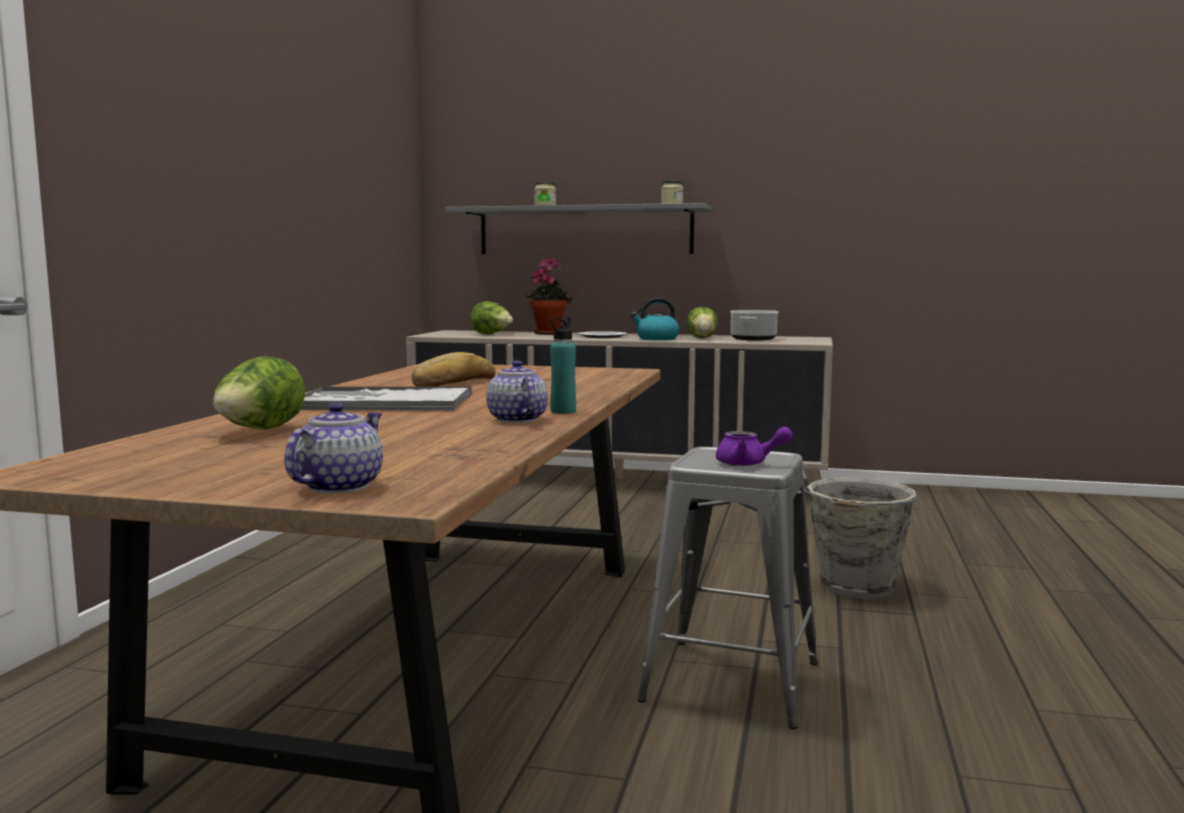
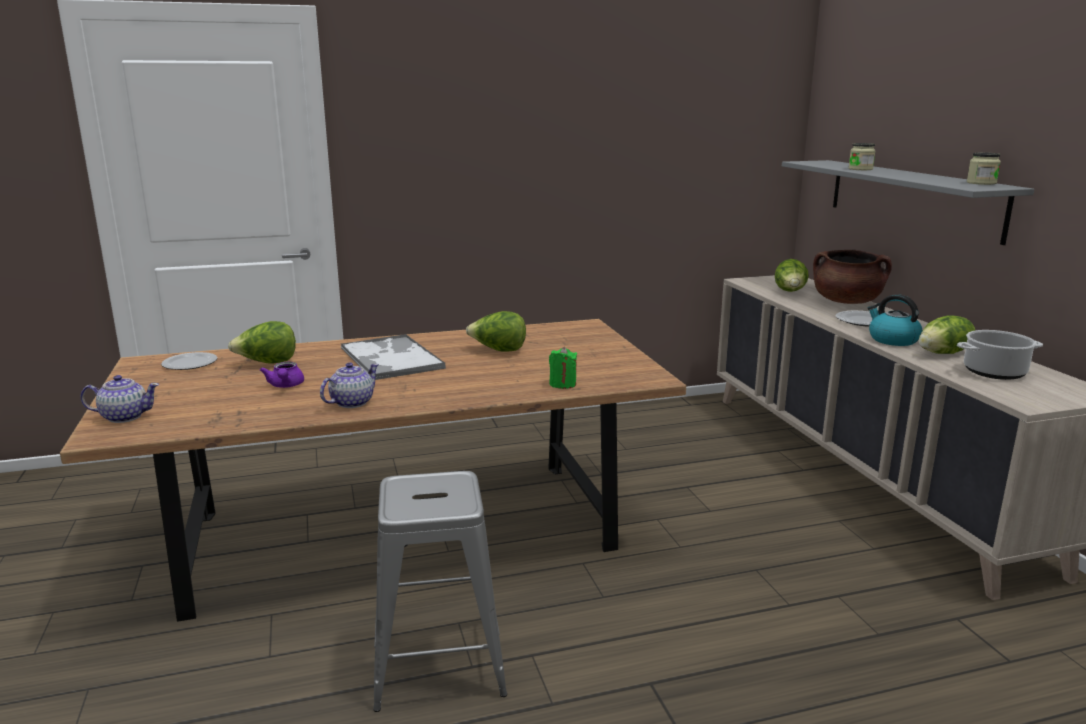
camera: 60 degrees right, 10 degrees up
(137, 455) = (190, 363): none -> plate
(452, 383) = (498, 350): bread -> lettuce
(548, 333) = (846, 302): potted plant -> brown cooking pot
(563, 411) = (397, 406): turquoise bottle -> none
(599, 382) = (562, 384): none -> green candle
(748, 463) = (417, 501): purple teapot -> purple teapot (285, 386)
(855, 587) = (721, 682): grey bucket -> none

